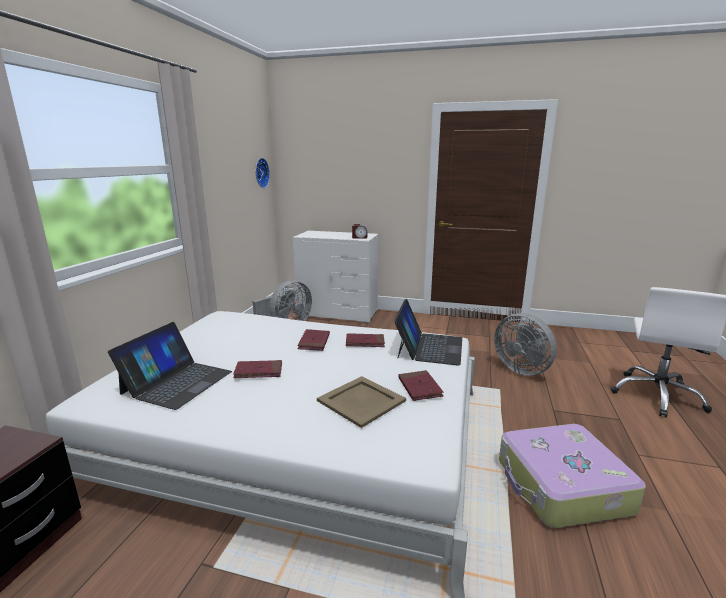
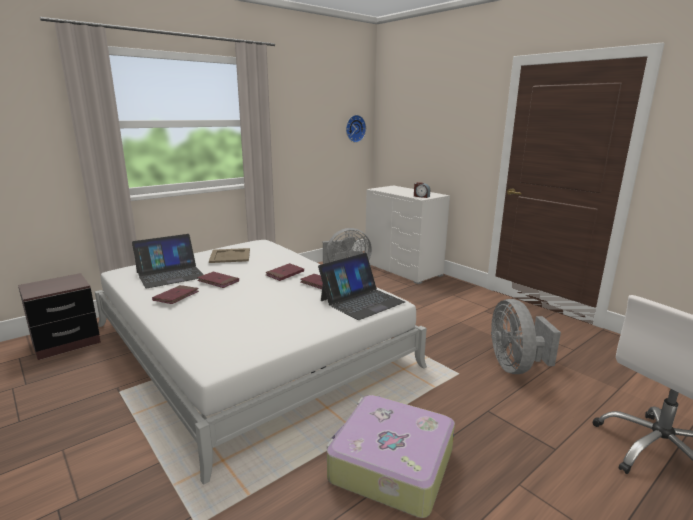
camera: 35 degrees right, 0 degrees up
(360, 401) = (242, 317): beige tray -> beige tray (229, 256)
(419, 387) = (297, 324): red book -> red book (176, 296)

